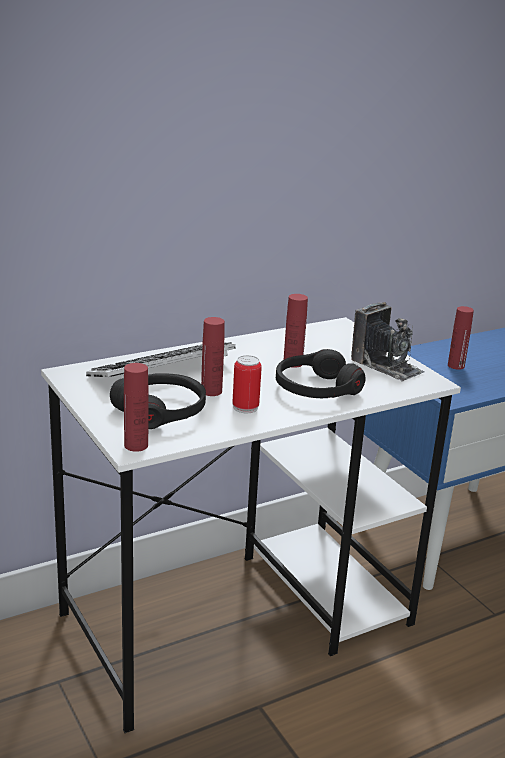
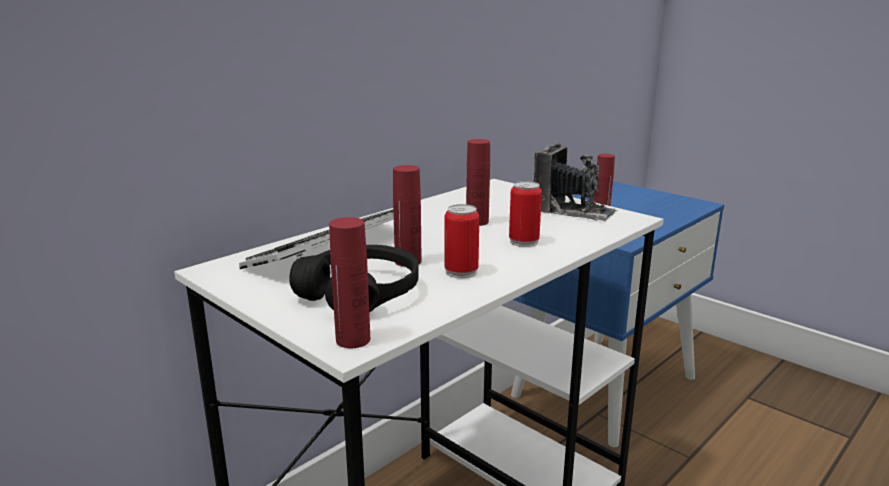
camera: 15 degrees left, 5 degrees down
(316, 389) = (523, 241): black headphones -> can

